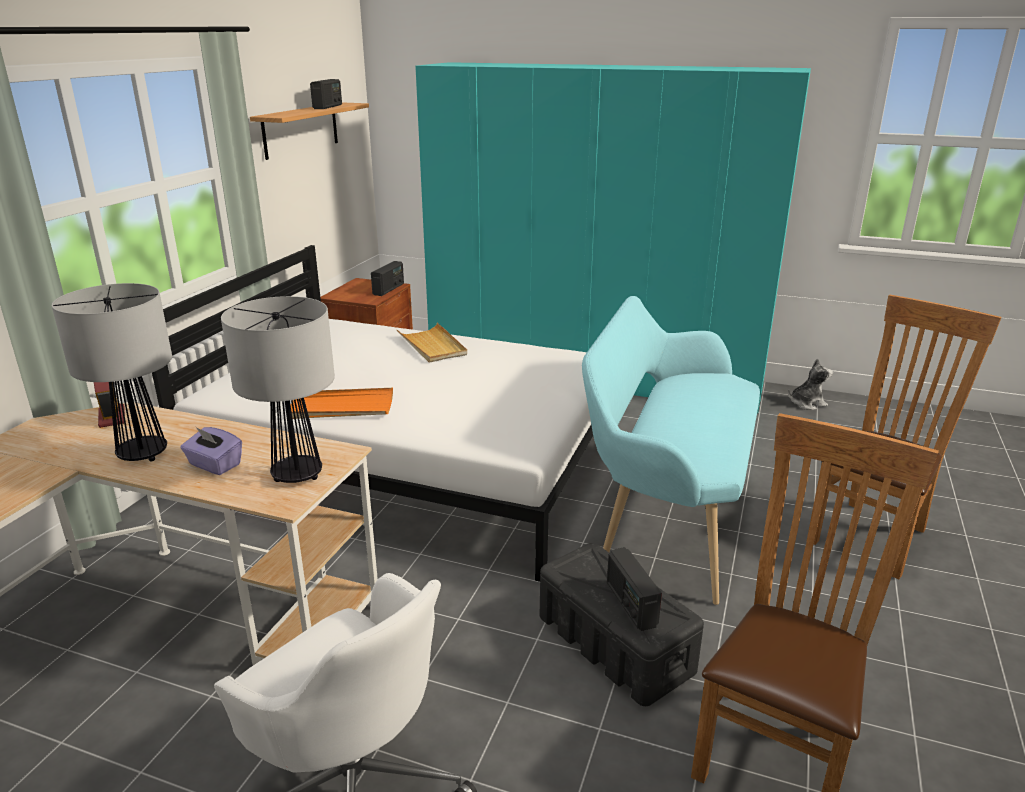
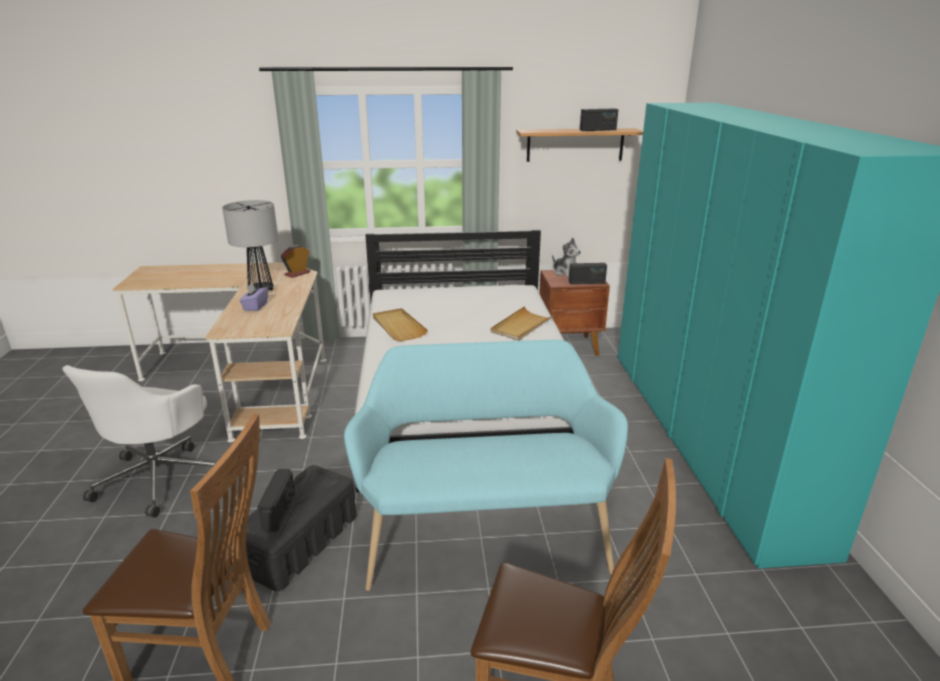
camera: 65 degrees right, 0 degrees up
(297, 475) = (251, 325): table lamp -> none
(341, 408) = (398, 327): orange tray -> beige tray
(630, 604) = (279, 511): radio -> radio turned 135 degrees clockwise
(806, 403) = (842, 612): plush toy -> plush toy (566, 273)

